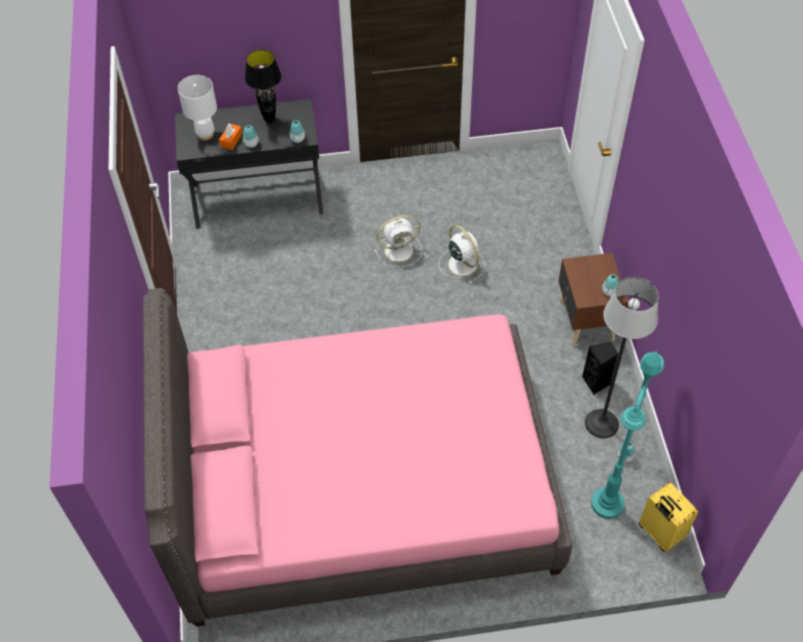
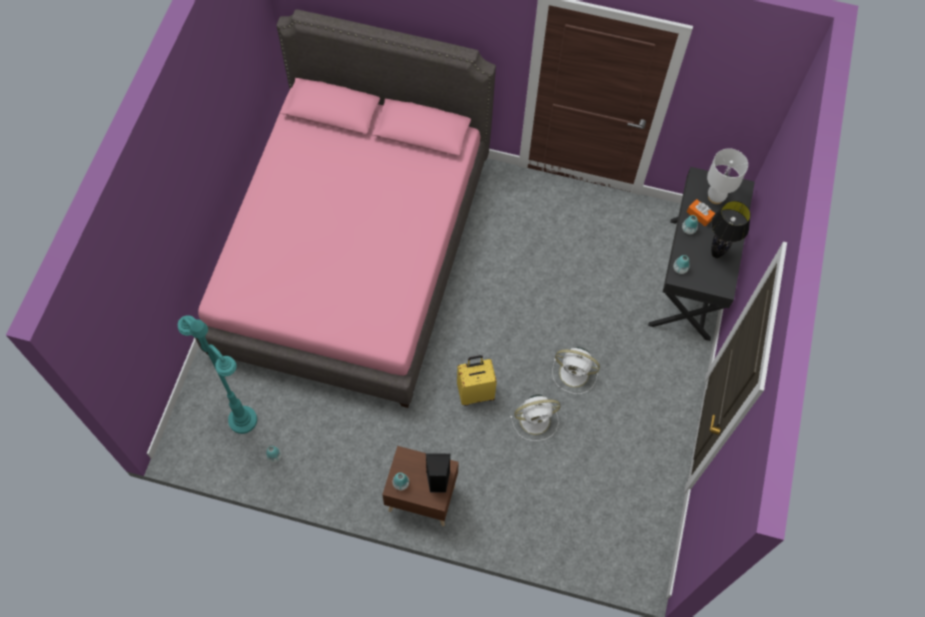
camera: 110 degrees right, 10 degrees up
(400, 250) = (575, 373): white fan -> white fan turned 75 degrees counterclockwise
(596, 382) = (354, 472): black speaker -> black speaker (437, 481)
(601, 424) = (313, 454): floor lamp -> none
(659, 533) = (198, 446): yellow suitcase -> yellow suitcase (475, 392)

